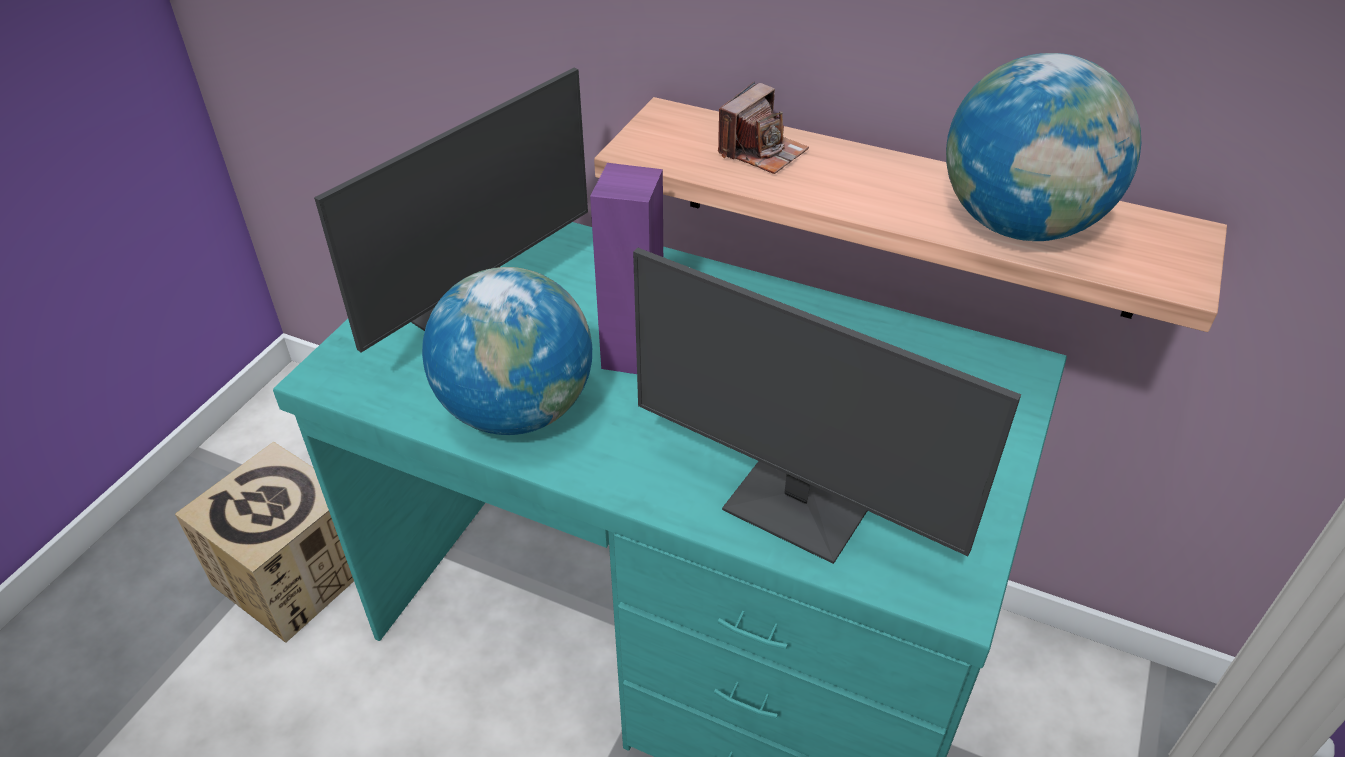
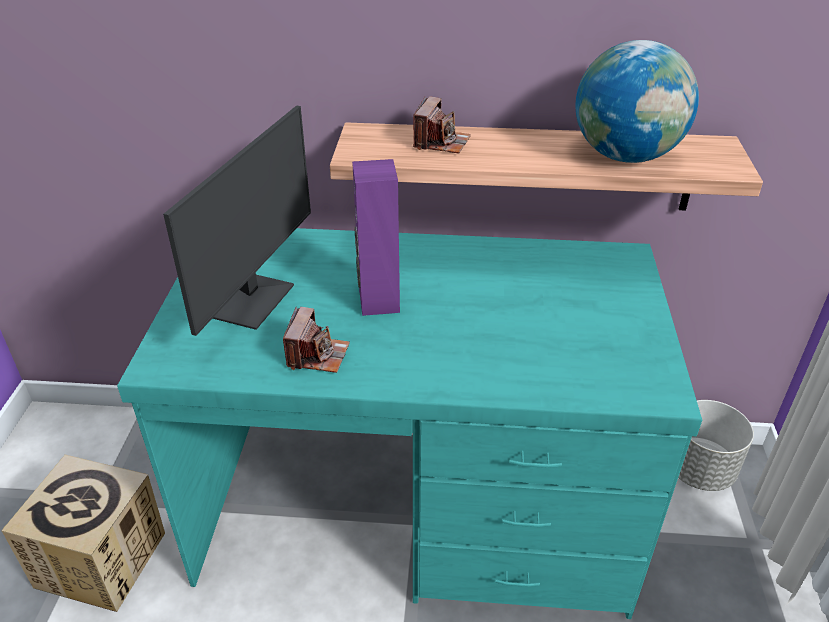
camera: 20 degrees left, 5 degrees down
(517, 410) = (317, 355): globe -> camera
(798, 506) = (542, 368): monitor -> none
(1103, 694) = (700, 470): none -> grey planter

